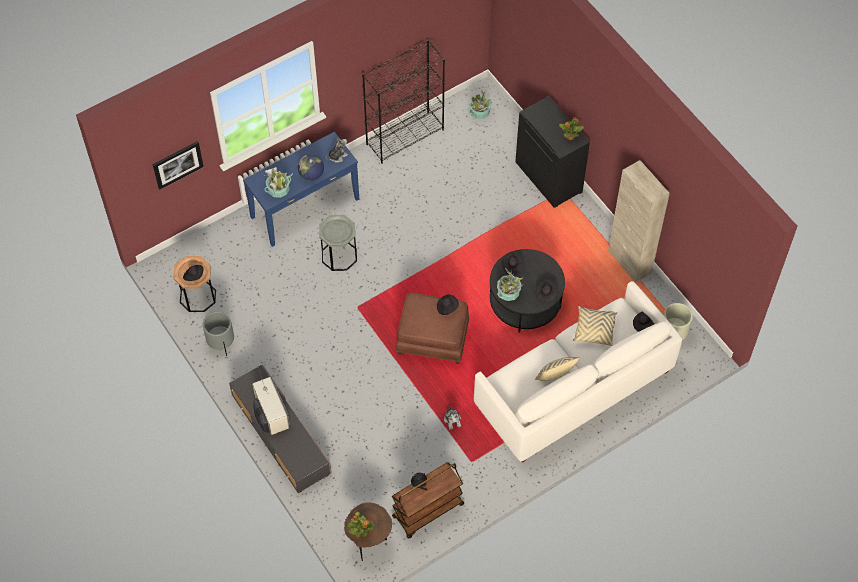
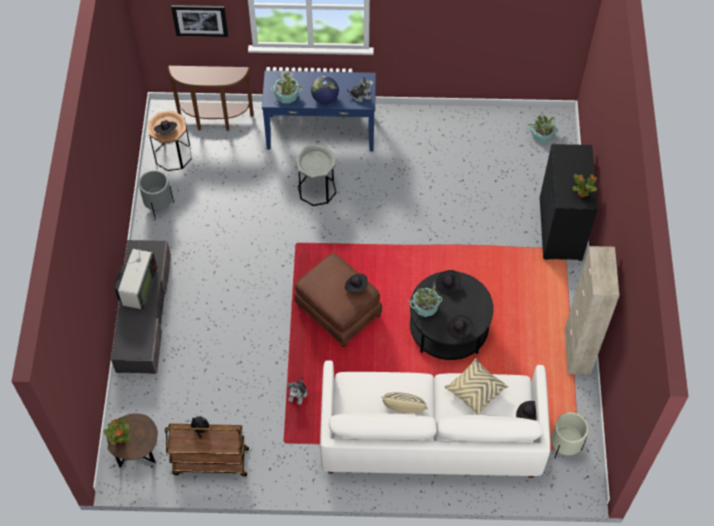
camera: 35 degrees right, 0 degrees up
(209, 248) = (215, 121): none -> brown console table
(405, 136) = (457, 120): black bookcase -> none

